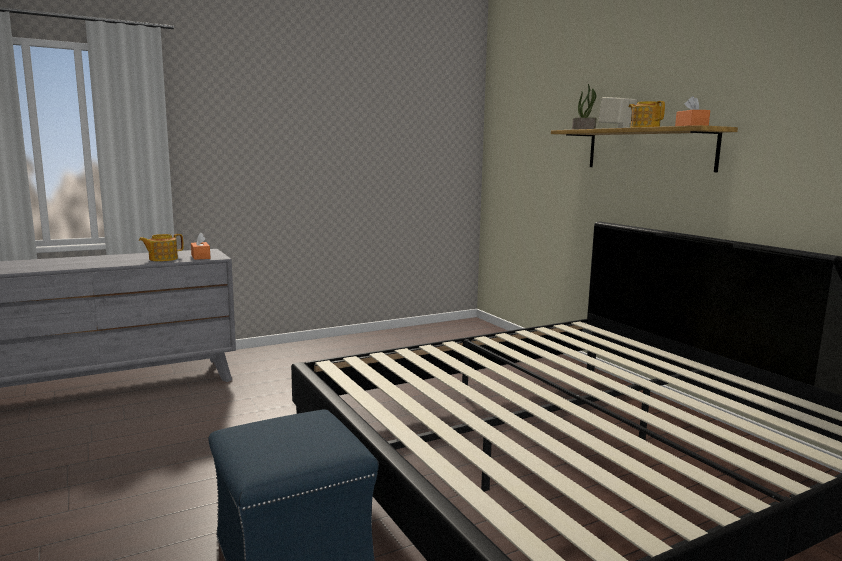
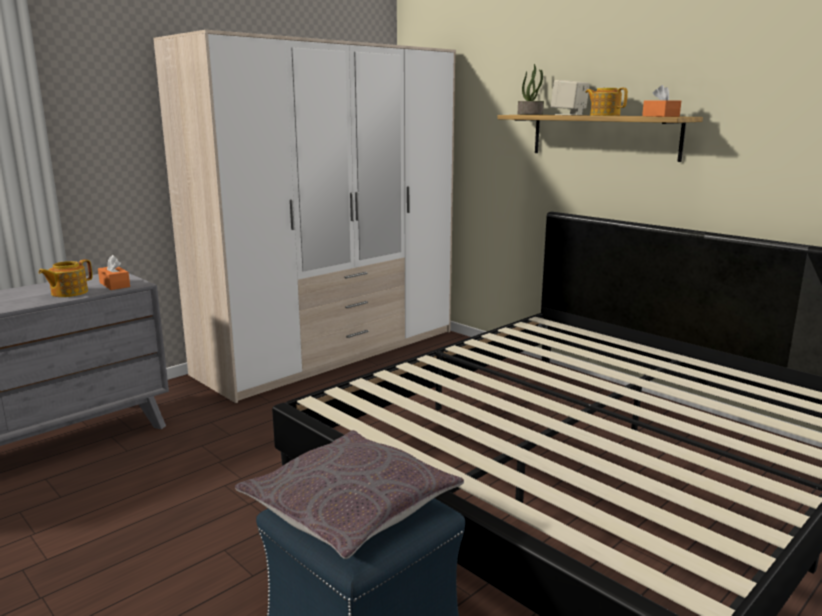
camera: 15 degrees left, 5 degrees up
(281, 436) = (350, 506): none -> grey pillow
(399, 341) = (331, 352): none -> wardrobe

